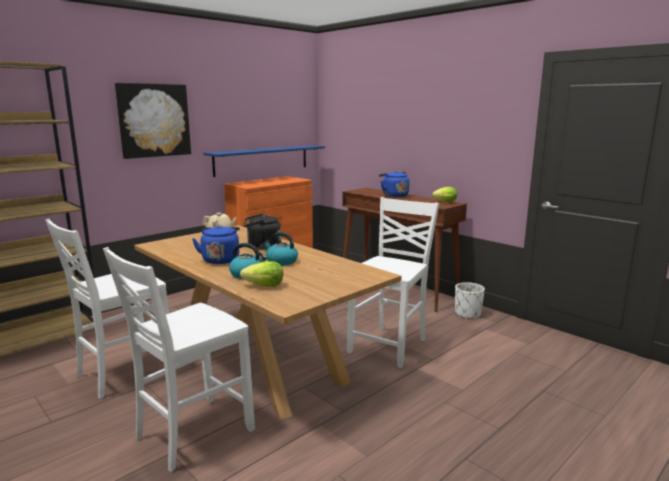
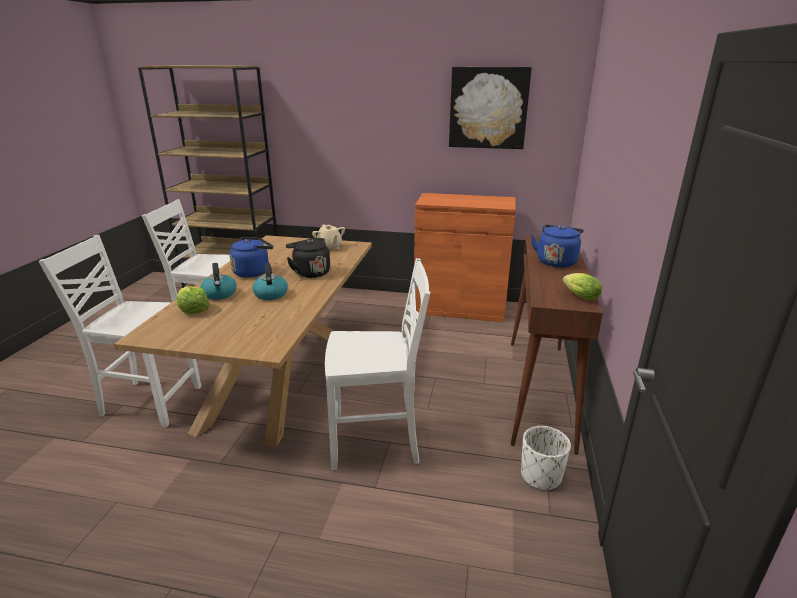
camera: 55 degrees right, 10 degrees up
(154, 120) = (351, 116): picture -> picture (488, 108)
(262, 160) = (480, 172): blue shelf -> none

